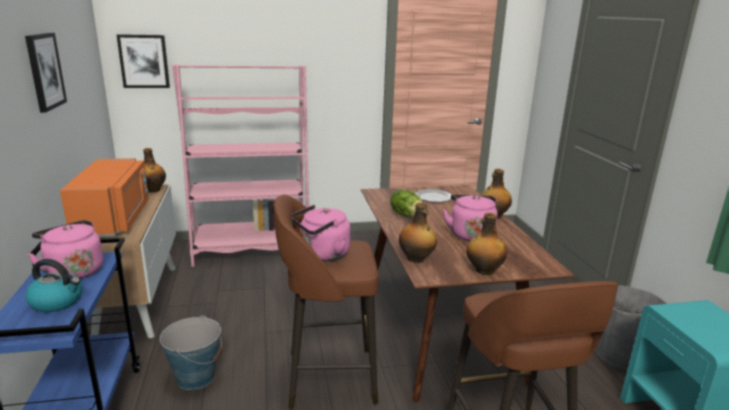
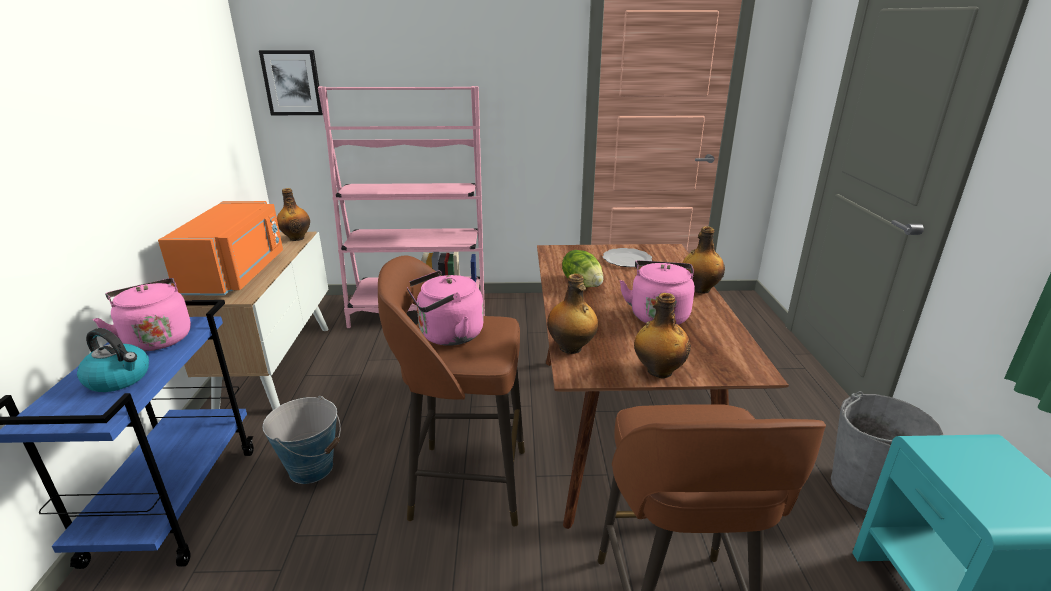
camera: 10 degrees right, 5 degrees up
(44, 71) = (142, 95): picture -> none

